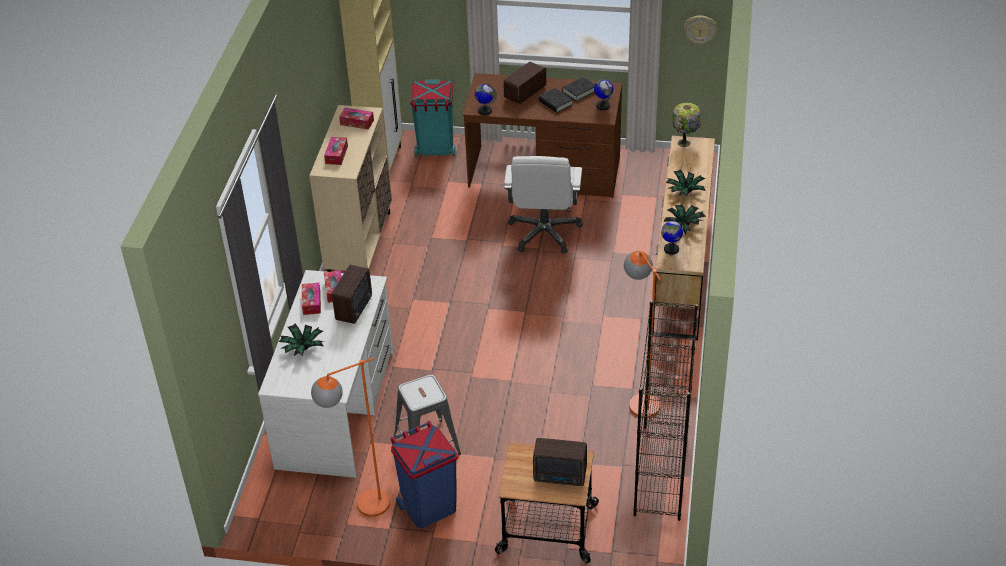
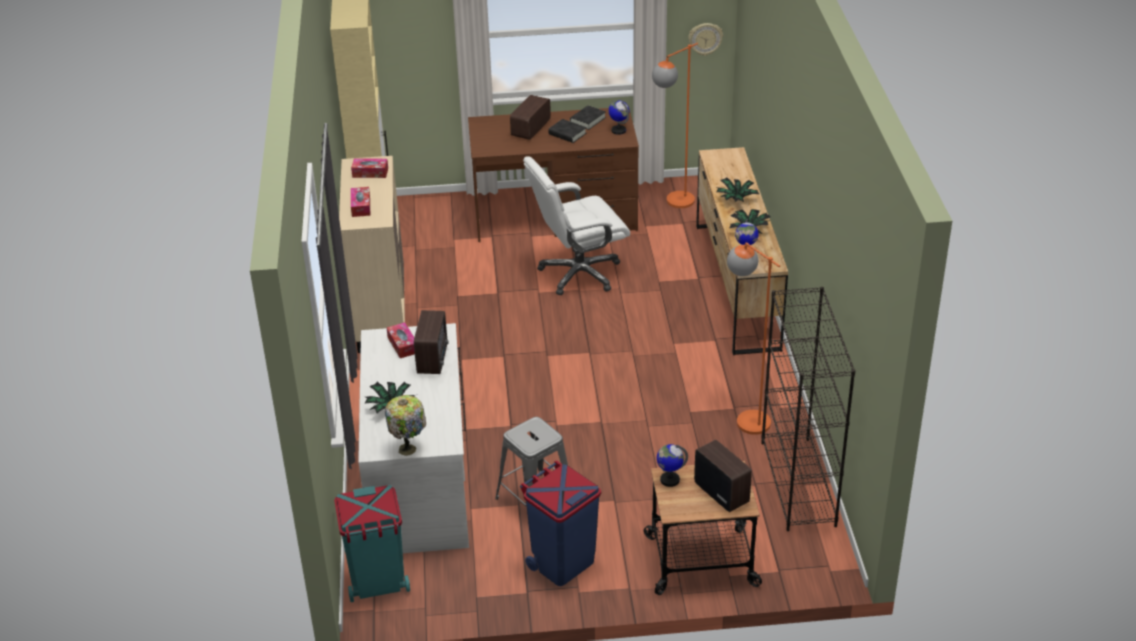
camera: 15 degrees left, 5 degrees down
(311, 302) = (382, 361): tissue box -> none
(362, 508) = (488, 577): orange floor lamp -> orange floor lamp (673, 204)
(436, 149) = (428, 210): turquoise trash can -> turquoise trash can (378, 583)
(485, 111) = (495, 151): globe -> globe (669, 480)
(544, 232) = (579, 273): white office chair -> white office chair turned 75 degrees clockwise
(561, 477) = (721, 492): radio -> radio turned 120 degrees counterclockwise
(685, 143) = (715, 155): table lamp -> table lamp (408, 449)

